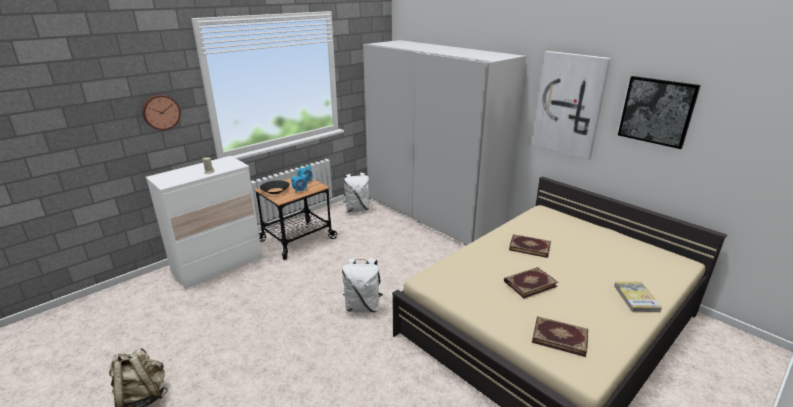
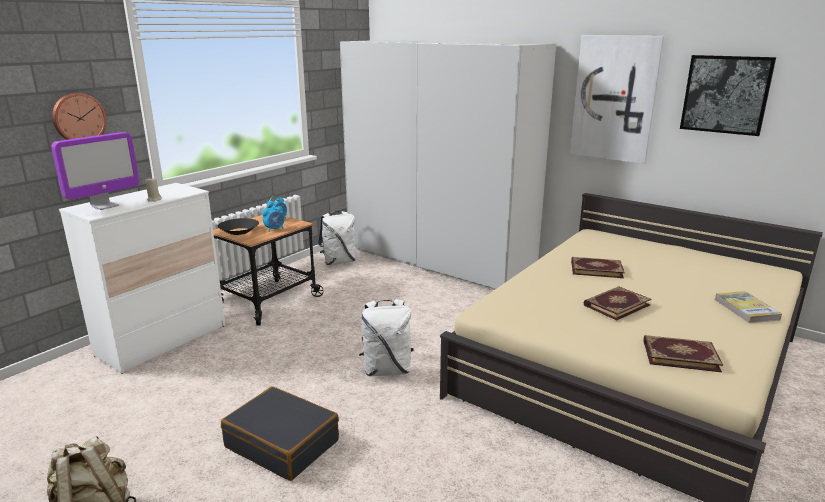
camera: 10 degrees left, 5 degrees down
(175, 176) = (105, 206): none -> monitor
(274, 358) = (282, 443): none -> black suitcase

